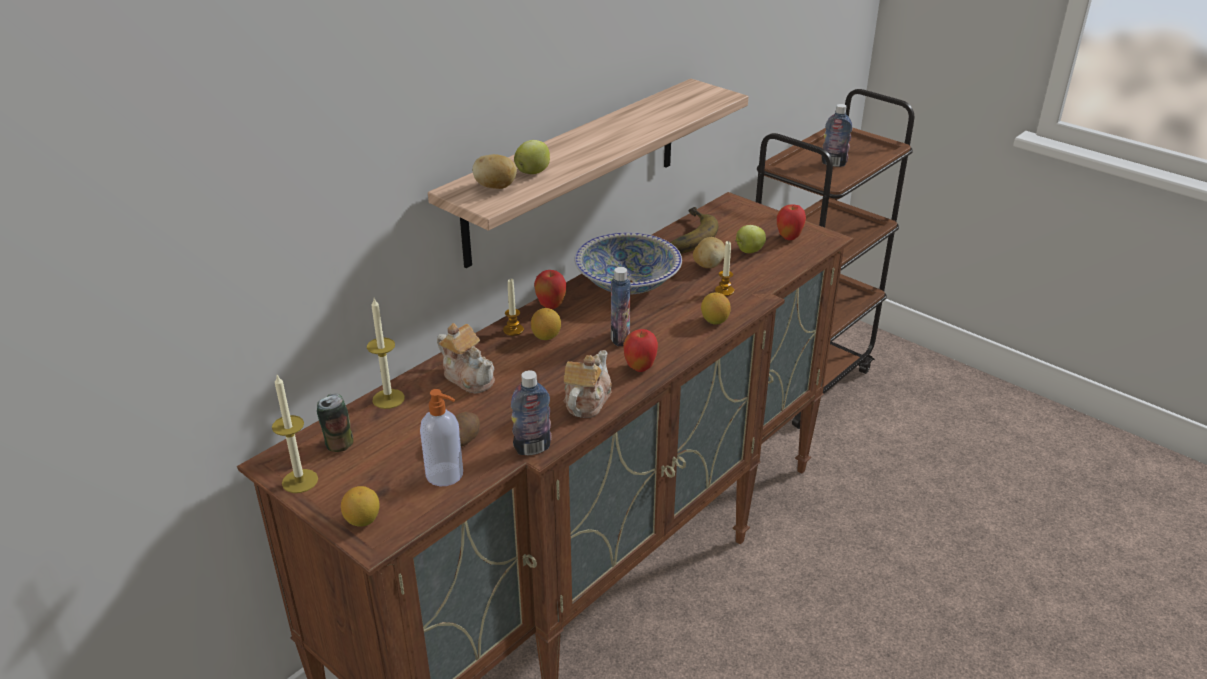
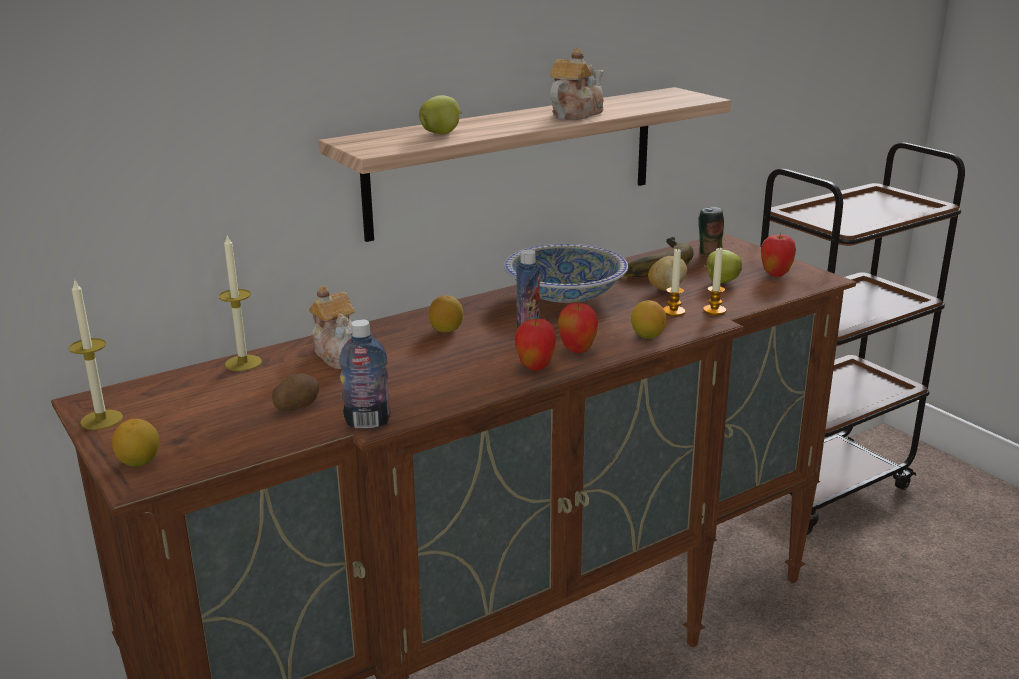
camera: 15 degrees right, 10 degrees down
(339, 443) = (165, 393): can -> can (709, 252)
(446, 475) = (256, 434): soap dispenser -> none
(495, 187) = (391, 140): potato -> none
(513, 330) = (414, 321): candle -> candle (714, 310)
(551, 306) = (468, 306): apple -> apple (577, 350)
(586, 401) = (455, 389): teapot -> teapot (575, 114)
(833, 163) = (857, 215): bottle -> none

